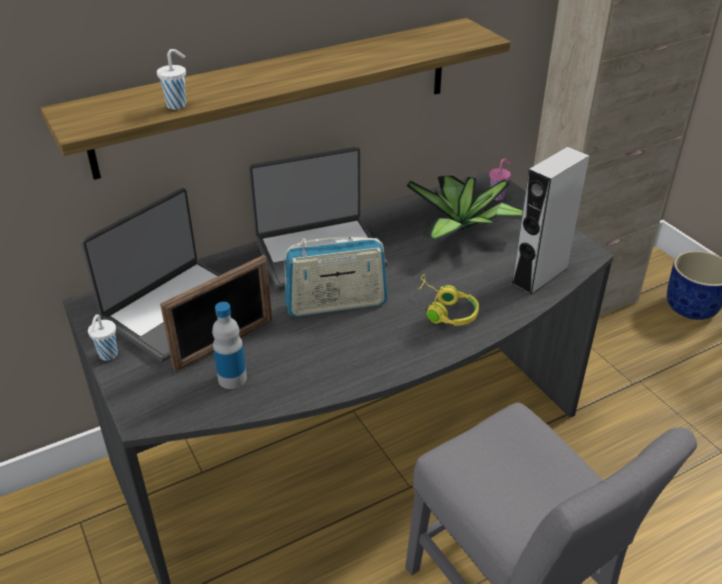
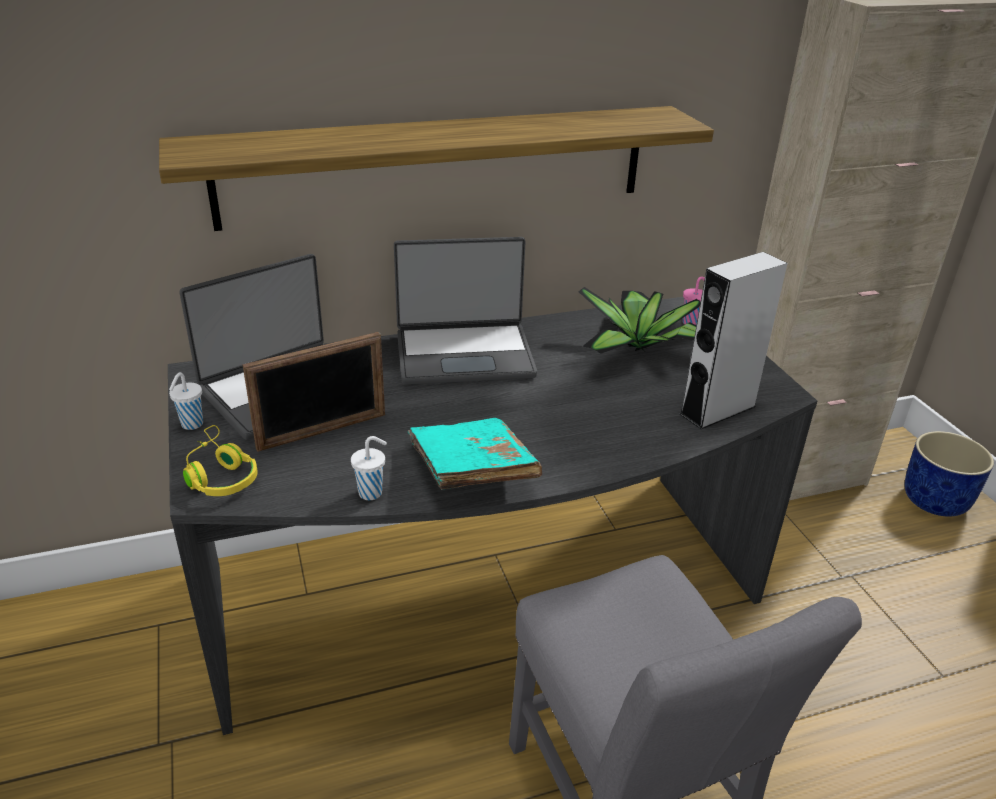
camera: 10 degrees right, 5 degrees down
(177, 105) = (304, 149): white cup -> white cup (372, 493)
(232, 378) = (317, 468): bottle -> none
(336, 304) = (464, 408): radio -> none
(360, 362) = (471, 472): none -> turquoise book
(444, 310) = (590, 431): yellow headphones -> yellow headphones (220, 475)

